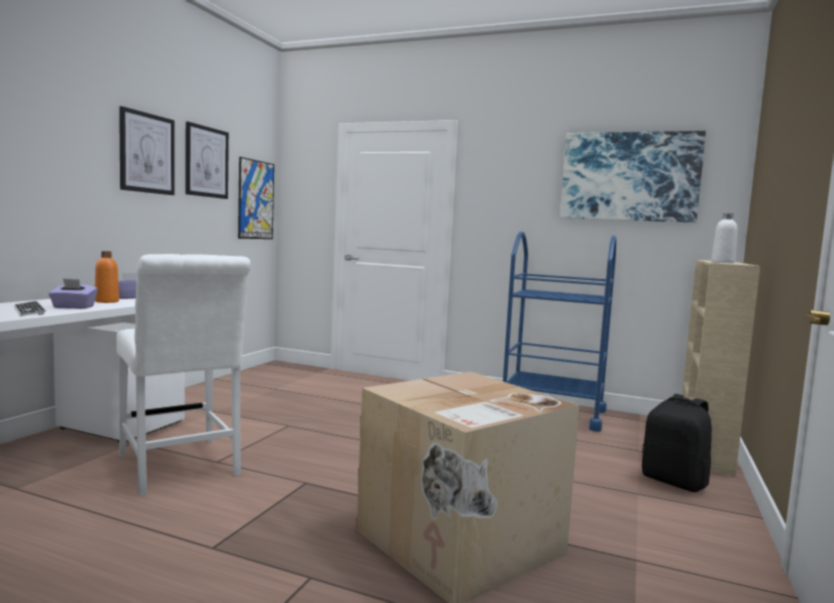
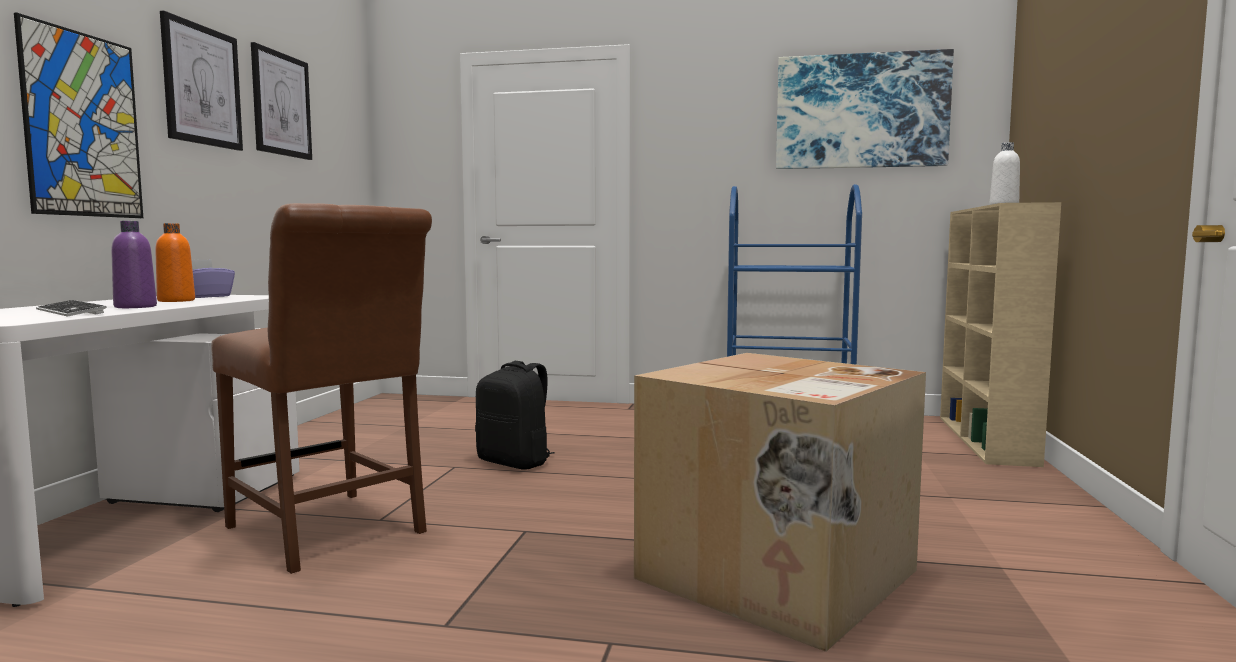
camera: 10 degrees left, 0 degrees up
(73, 307) = (135, 307): purple tissue box -> purple bottle
(179, 468) = (329, 533): white chair -> brown chair
(256, 200) = (347, 163): picture -> picture (83, 125)
(674, 481) = (982, 480): black backpack -> black backpack (515, 462)

